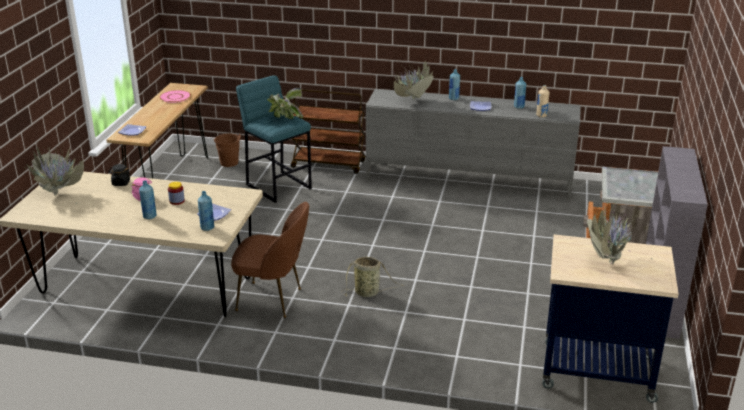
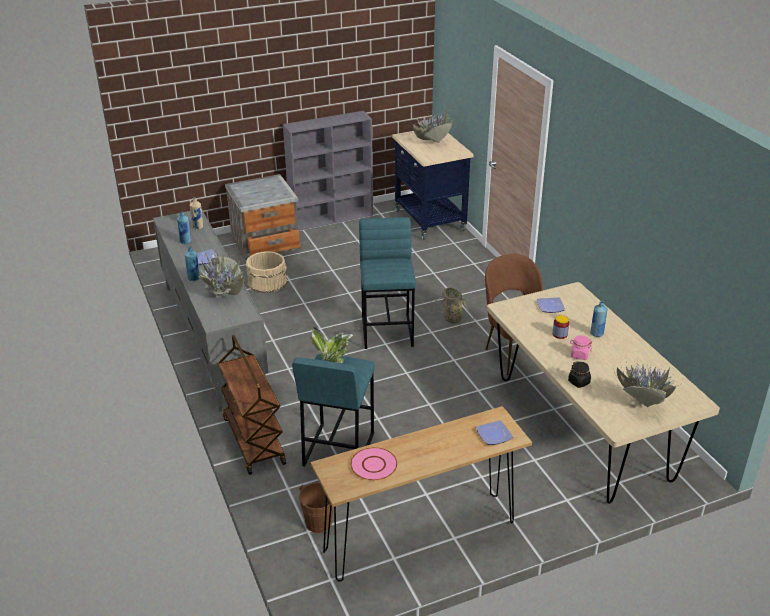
camera: 125 degrees left, 5 degrees up
(207, 227) = (570, 300): blue bottle -> none
(390, 253) = (387, 331): none -> turquoise stool
(540, 224) = (267, 282): none -> beige bucket

